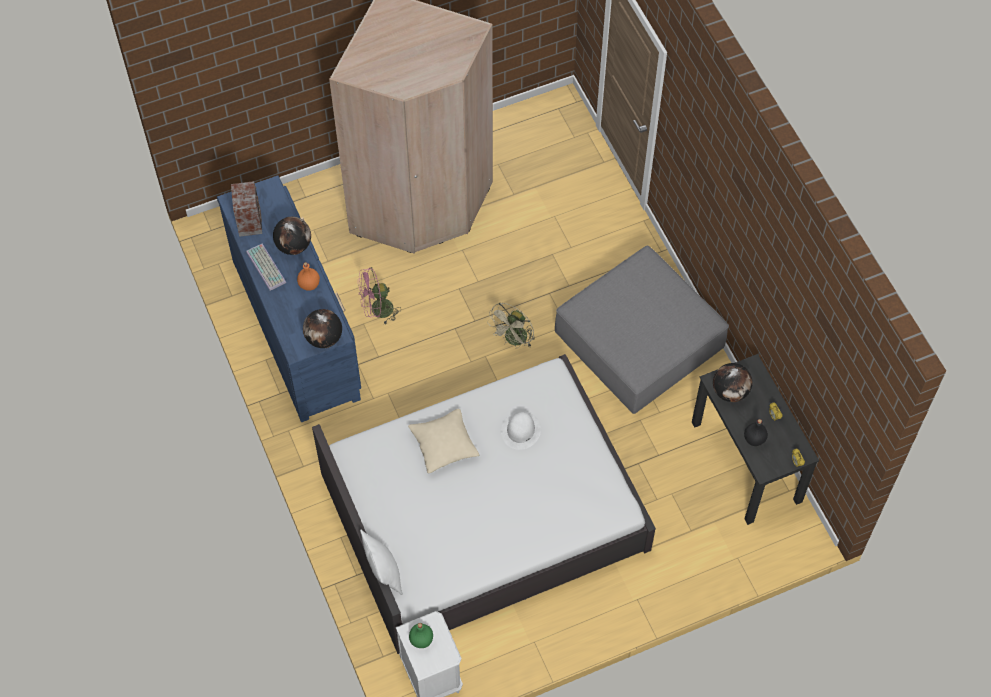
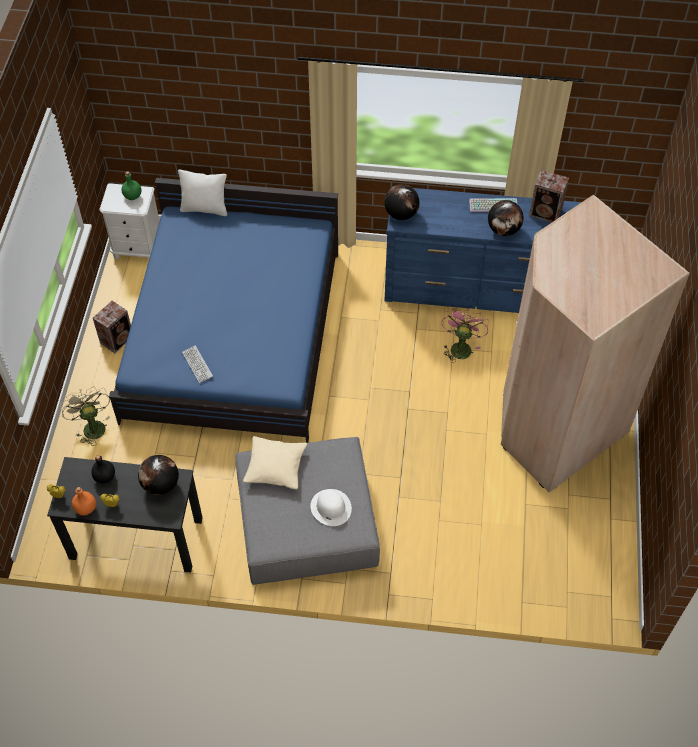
camera: 120 degrees right, 5 degrees down
(309, 284) = (459, 225): orange bottle -> orange bottle (86, 508)
(444, 445) = (277, 285): beige pillow -> beige pillow (275, 467)
(483, 511) = (234, 333): white bed -> blue bed
(513, 340) = (370, 427): beige fan -> beige fan (91, 426)
(521, 430) = (252, 339): white hat -> white hat (330, 507)
(558, 616) = (118, 339): none -> speaker
(580, 459) = (197, 364): none -> keyboard

